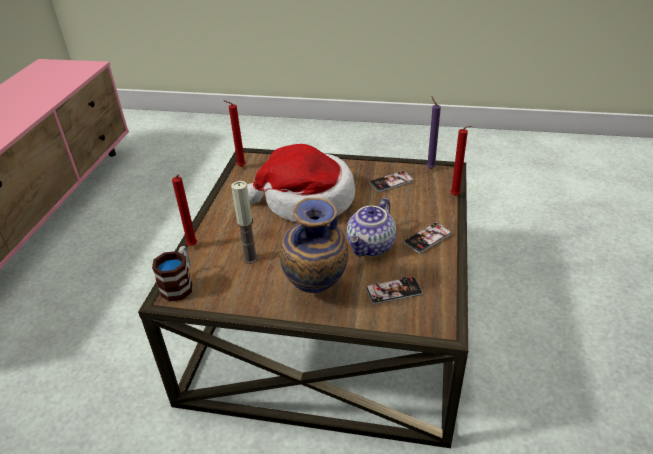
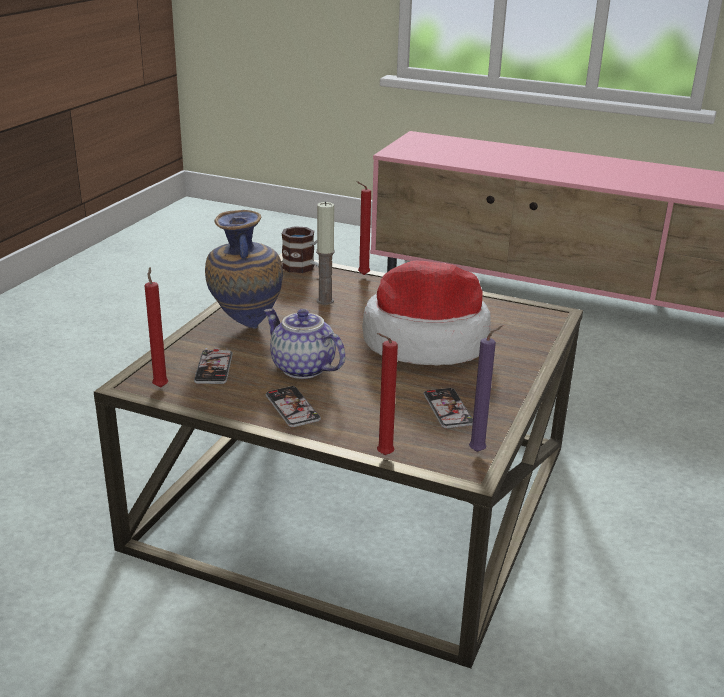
camera: 100 degrees right, 10 degrees down
(240, 167) = (524, 307): red candle -> red candle (161, 386)

